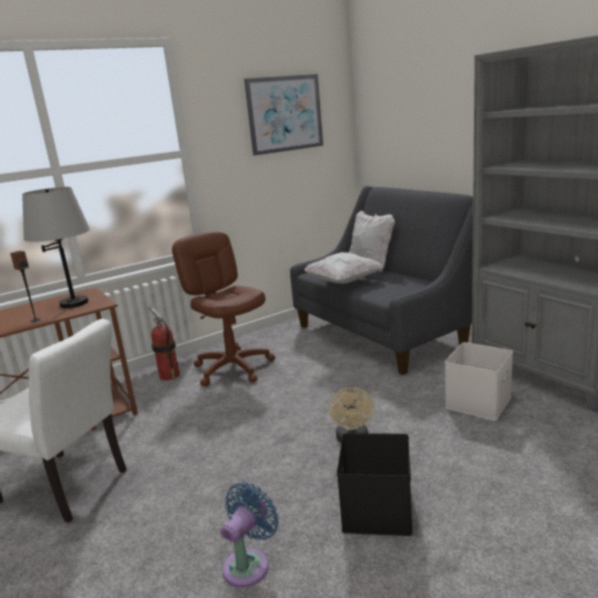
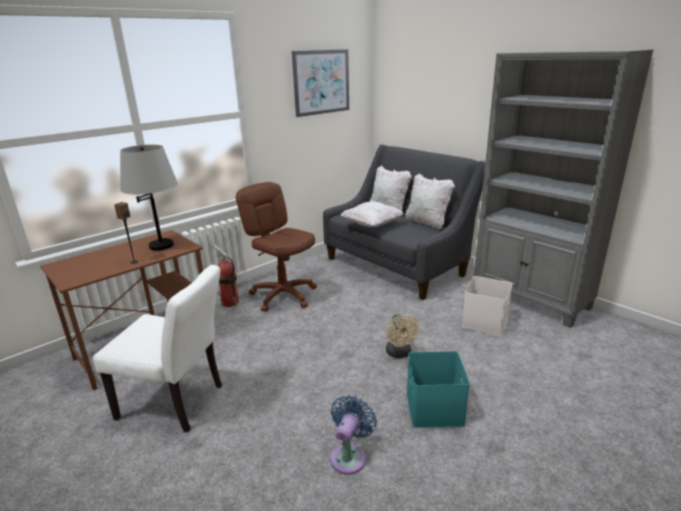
camera: 10 degrees left, 5 degrees up
(378, 511) = (435, 409): black storage box -> turquoise storage box
(414, 278) = (427, 223): none -> white pillow

